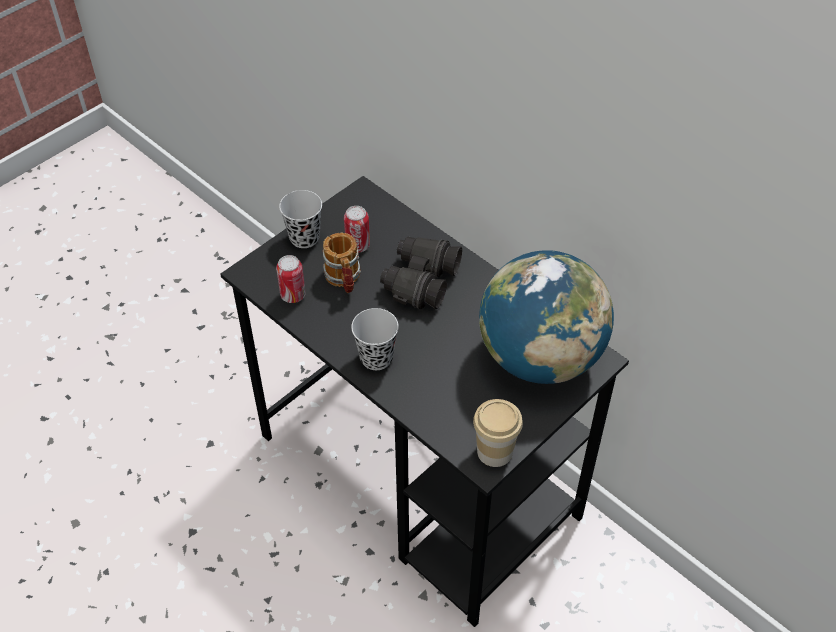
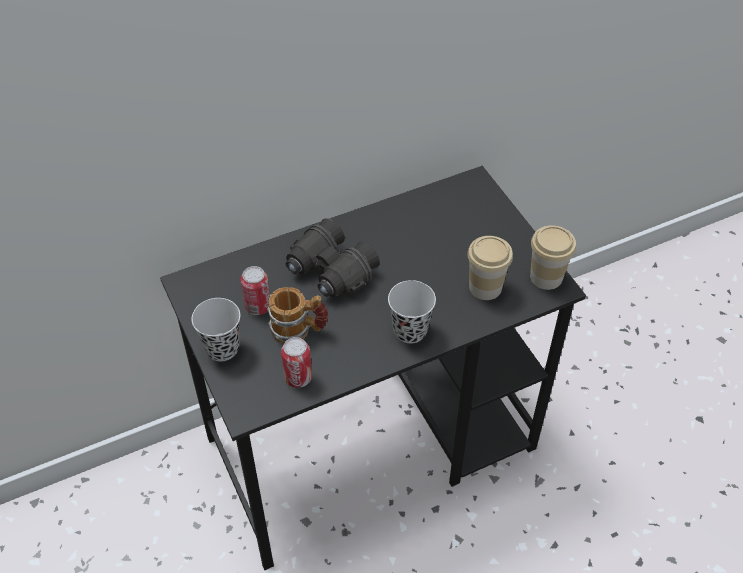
camera: 70 degrees left, 0 degrees up
(456, 403) = (485, 287): none -> cup
(540, 357) = (457, 217): globe -> none

